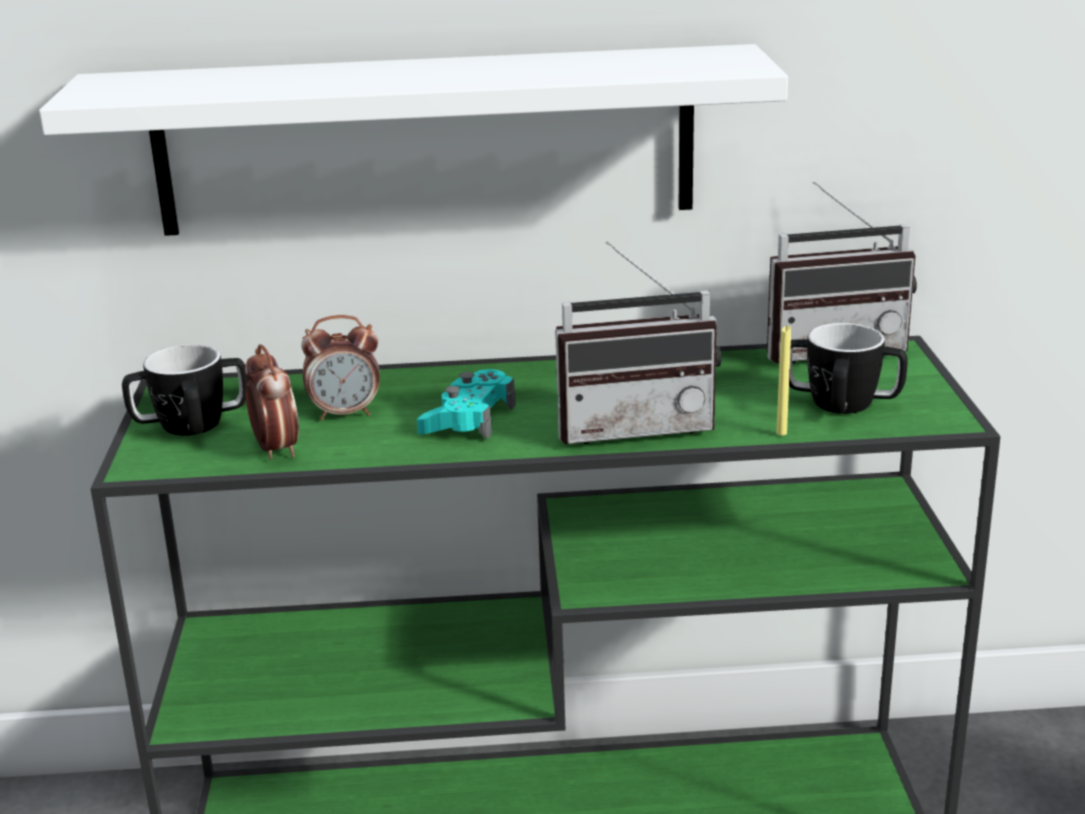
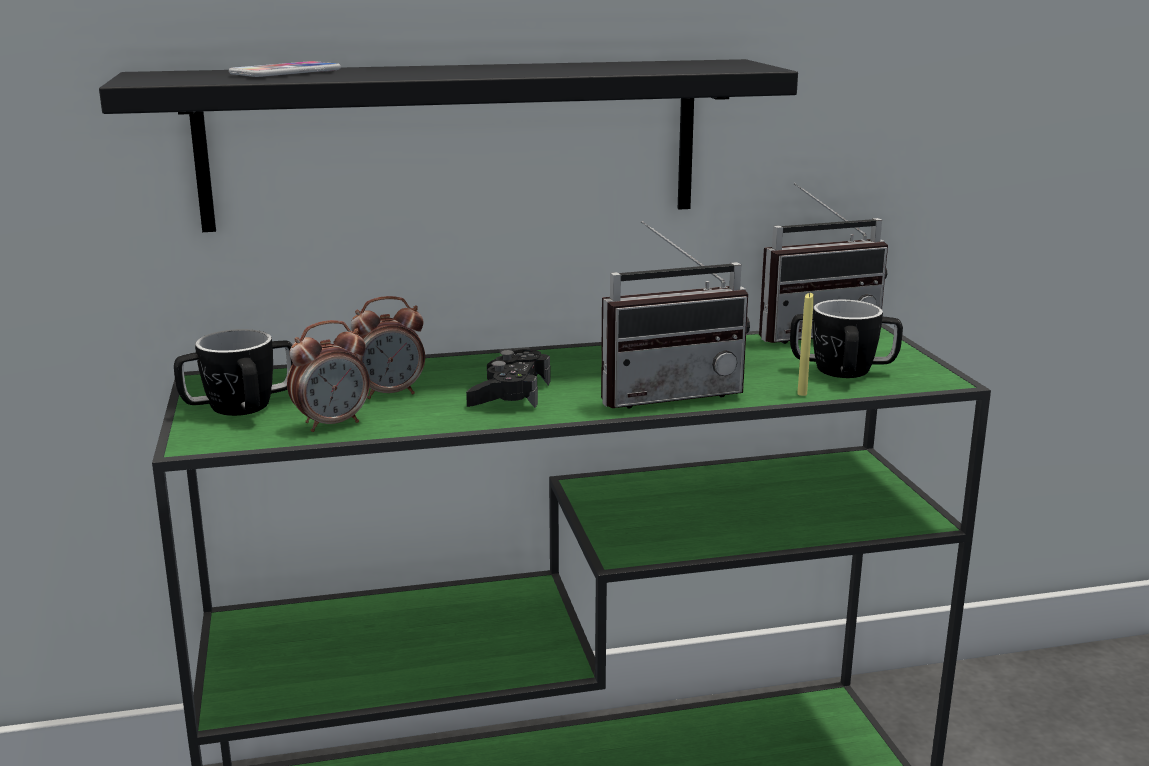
camera: 10 degrees left, 5 degrees down
(236, 78) = (286, 72): none -> phone
(276, 449) = (332, 424): alarm clock -> alarm clock turned 90 degrees clockwise
(425, 141) = (453, 143): white shelf -> black shelf
(468, 419) = (510, 393): turquoise game controller -> black game controller

